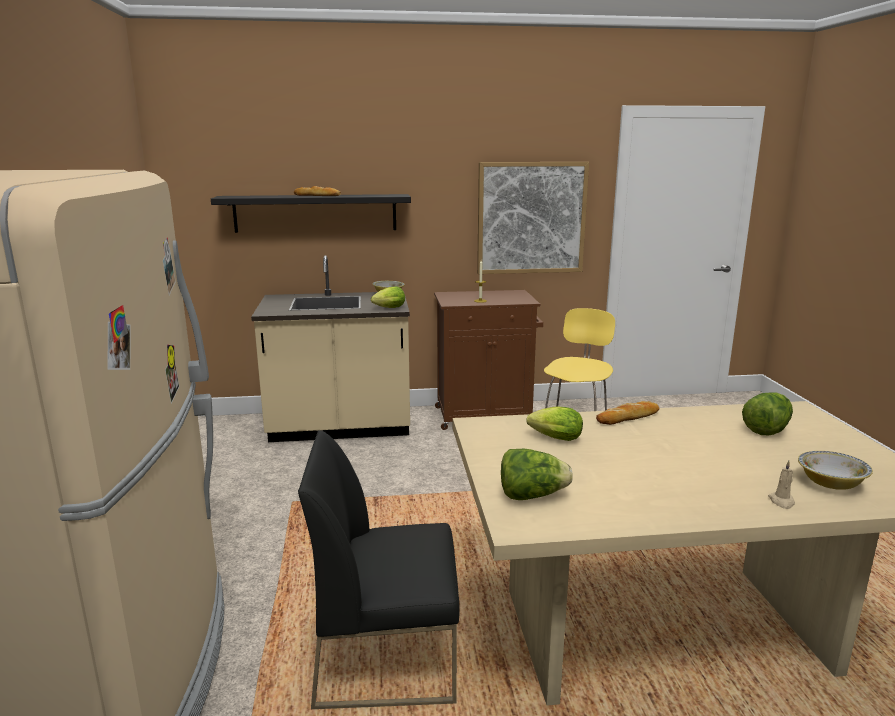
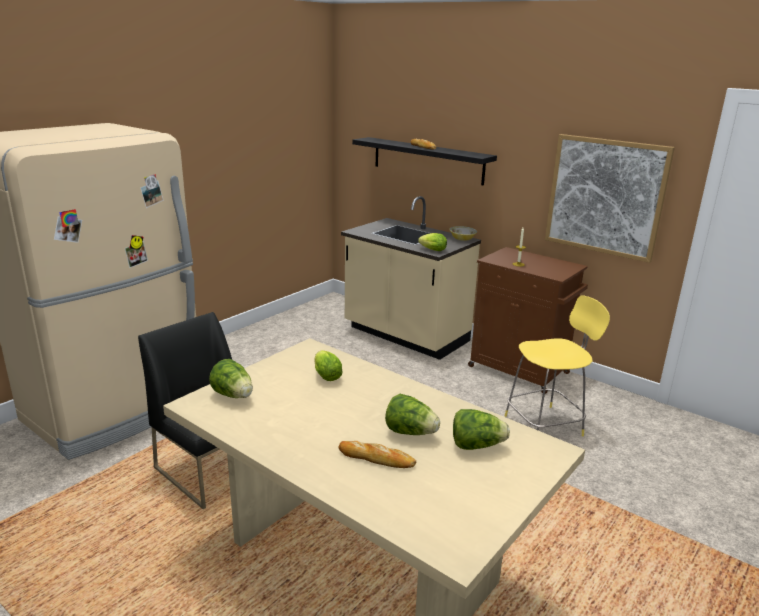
camera: 45 degrees right, 5 degrees up
(628, 417) = (405, 387): bread -> bread (376, 458)
(717, 444) = (410, 432): none -> lettuce
(782, 502) = (340, 480): beige candle -> none
(830, 483) = (404, 495): bowl -> none

